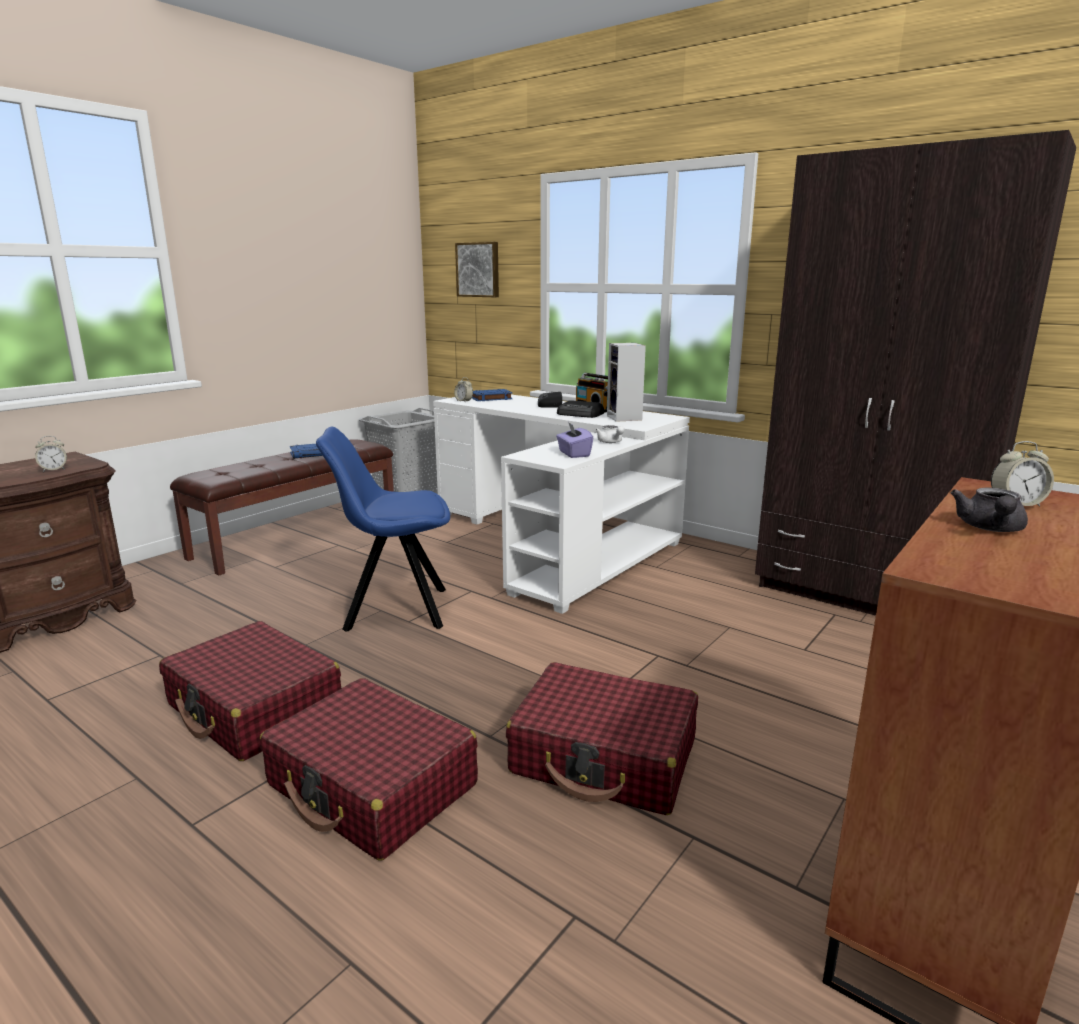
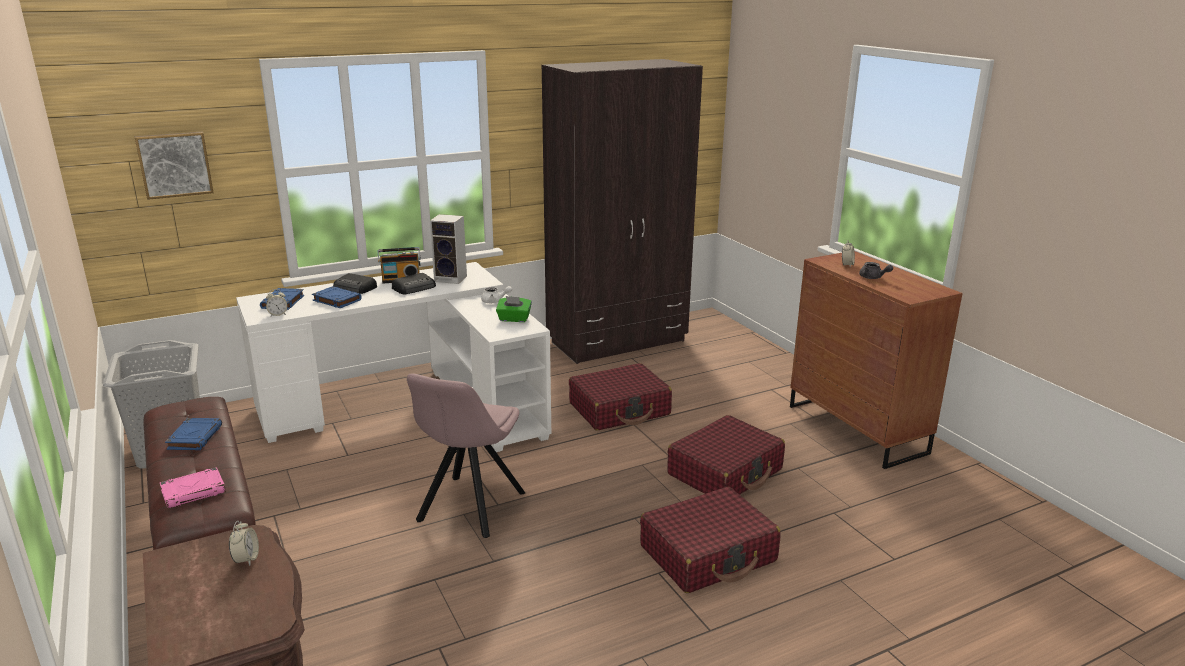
camera: 65 degrees left, 5 degrees up
(231, 470) = (194, 491): none -> pink book
(255, 708) = (581, 595): red suitcase -> red suitcase (620, 409)
(395, 609) = (470, 507): blue chair -> pink chair
(515, 405) = (336, 300): none -> blue book
(573, 454) = (514, 319): purple tissue box -> green tissue box

